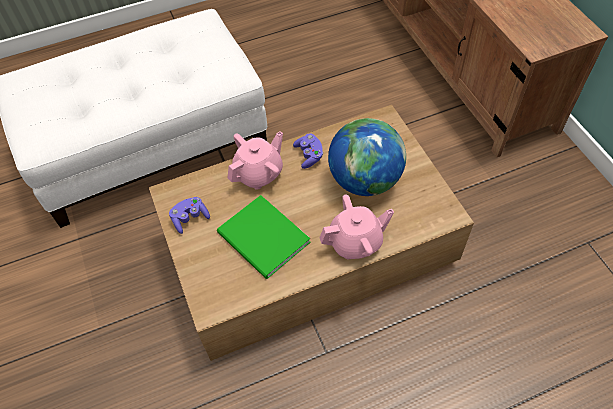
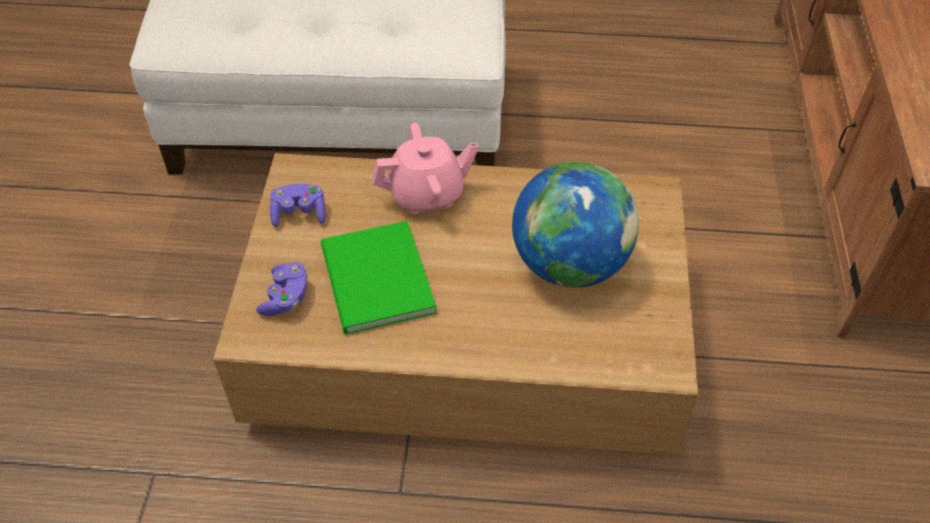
camera: 25 degrees right, 5 degrees down
(309, 155) = (511, 198): purple game controller -> purple game controller (286, 298)
(355, 242) = (499, 342): pink teapot -> none

